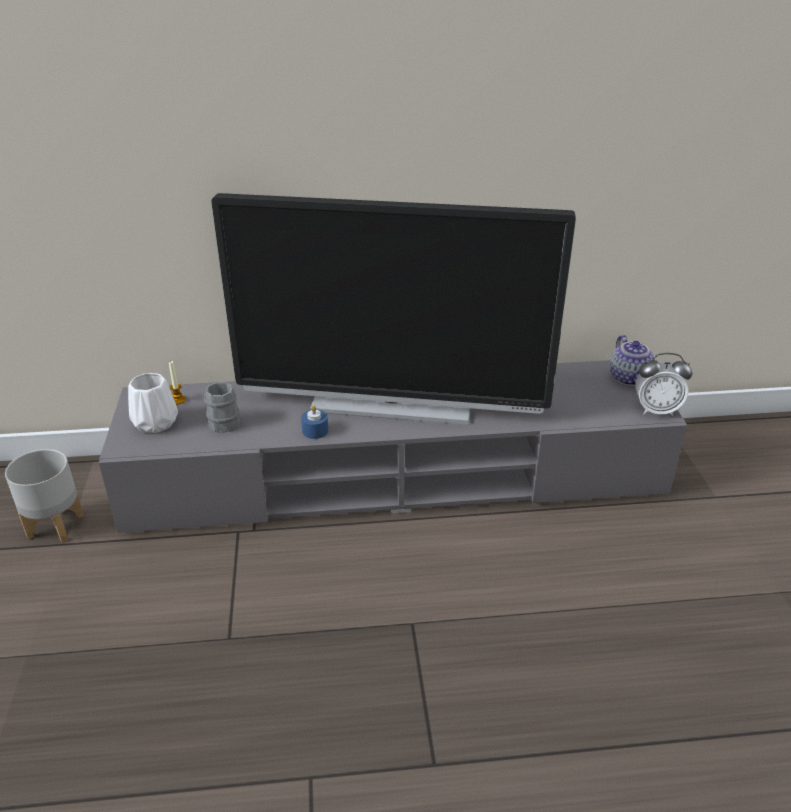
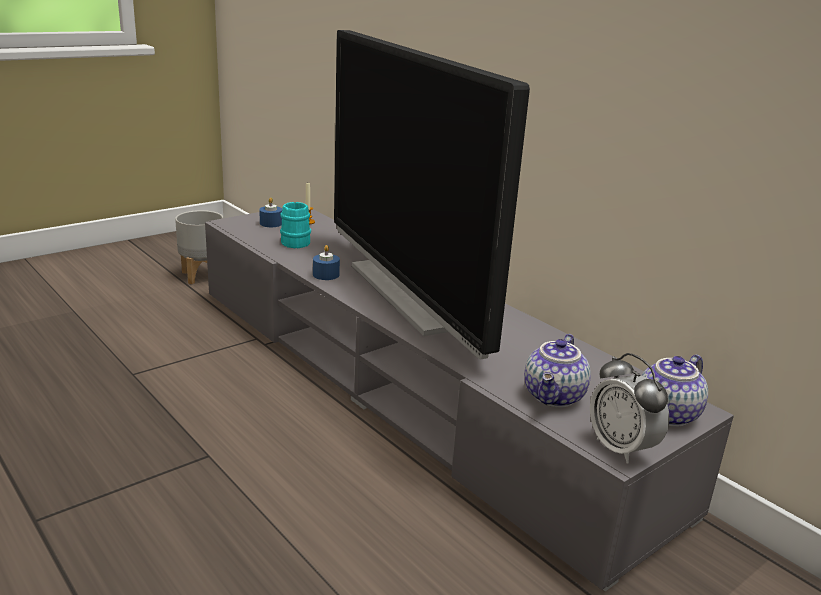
camera: 55 degrees right, 10 degrees down
(156, 422) = (271, 223): white vase -> blue candle
(221, 421) = (297, 241): grey mug -> turquoise mug
(587, 407) = (555, 397): none -> teapot

